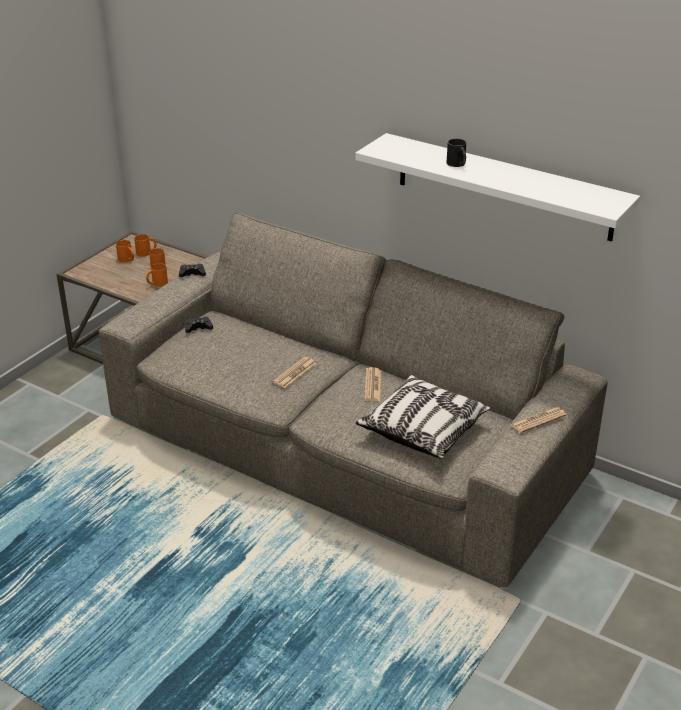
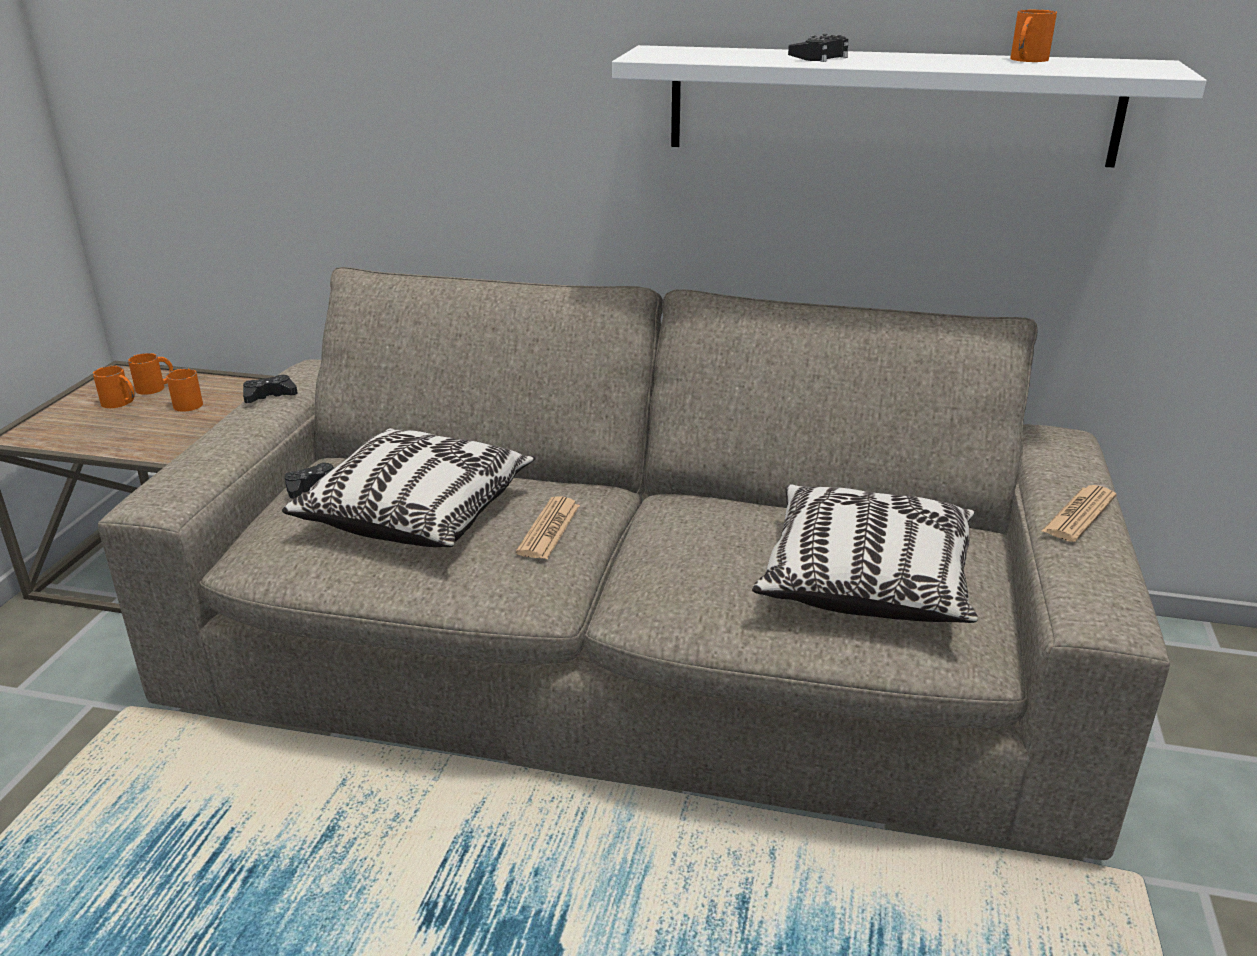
camera: 20 degrees left, 5 degrees down
(157, 283) = (196, 430): orange mug -> orange mug (1026, 60)
(239, 352) = (418, 513): none -> pillow
(373, 385) = (712, 521): newspaper -> none
(457, 164) = (819, 57): black mug -> black game controller

